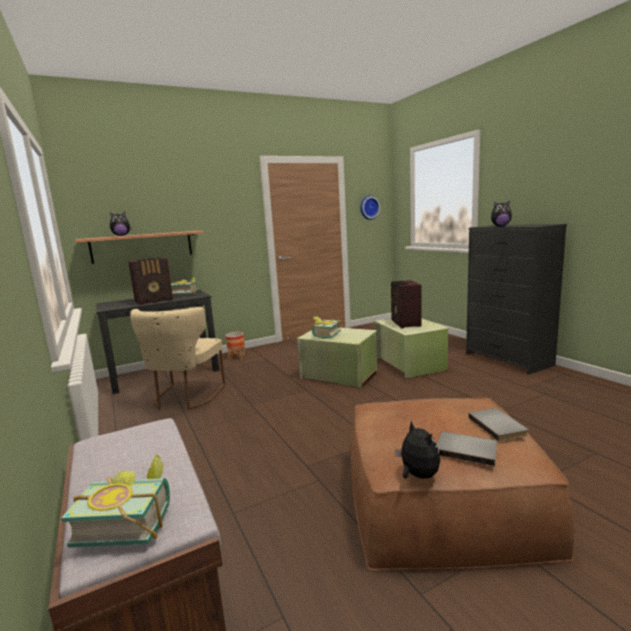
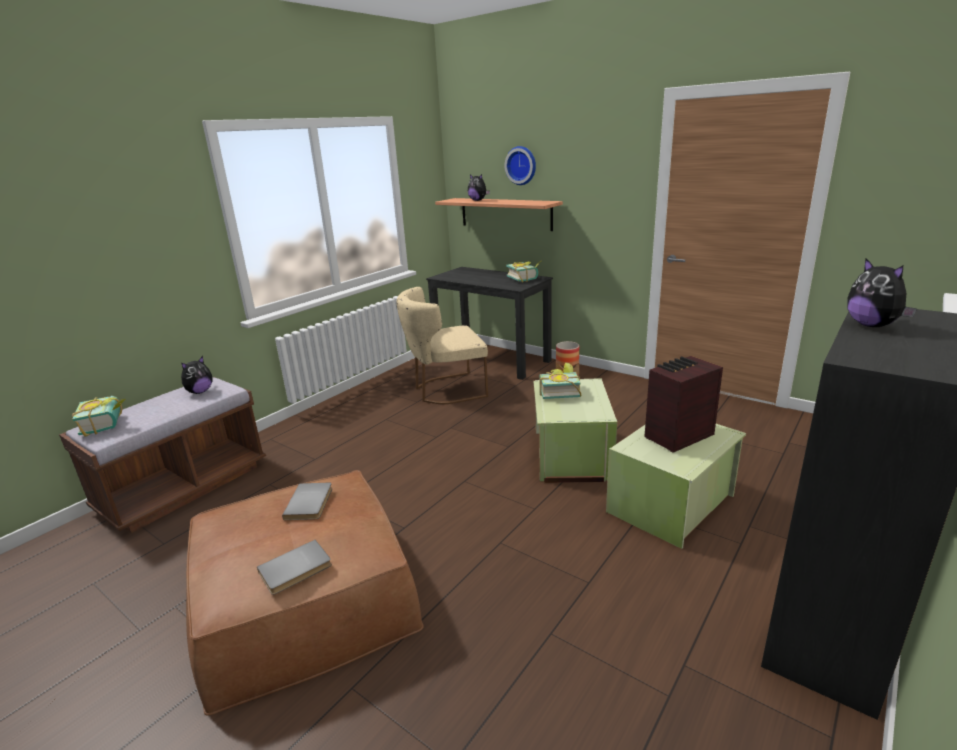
camera: 65 degrees right, 10 degrees up
(155, 301) = (481, 280): radio -> none
(369, 207) = (899, 185): wall clock -> wall clock (521, 165)
(417, 476) = (203, 531): plush toy -> plush toy (199, 392)
(466, 449) = (239, 550): grey book -> grey book (311, 503)

